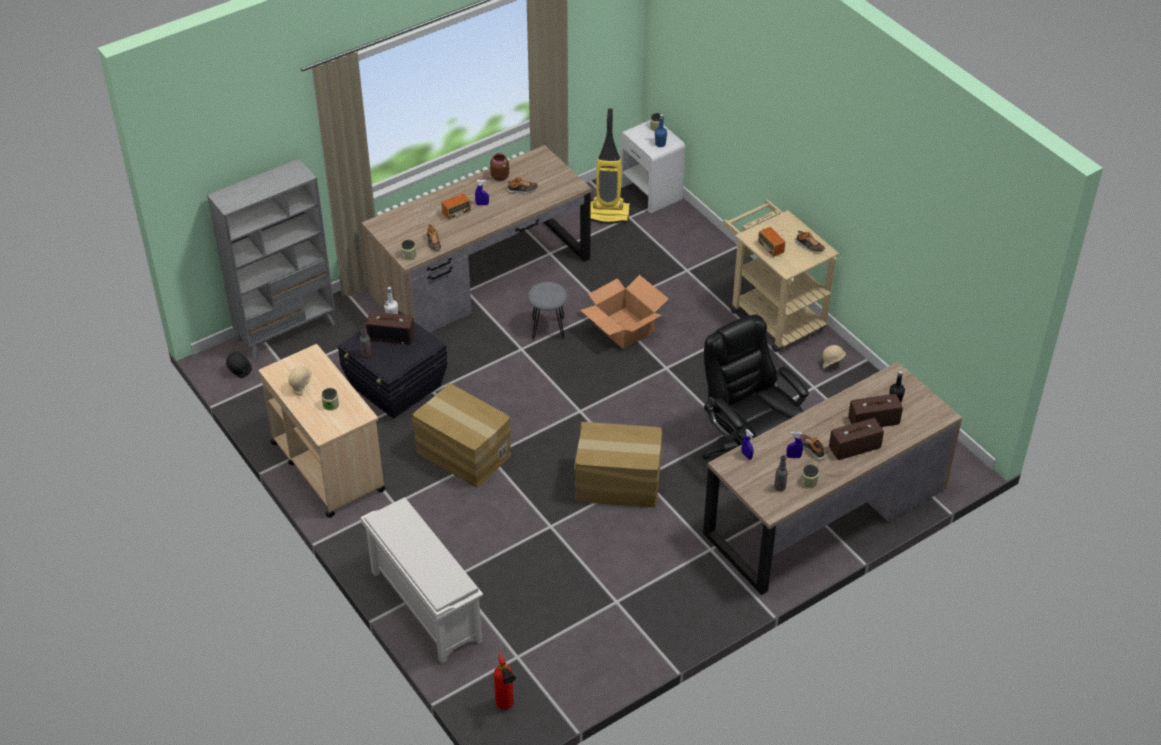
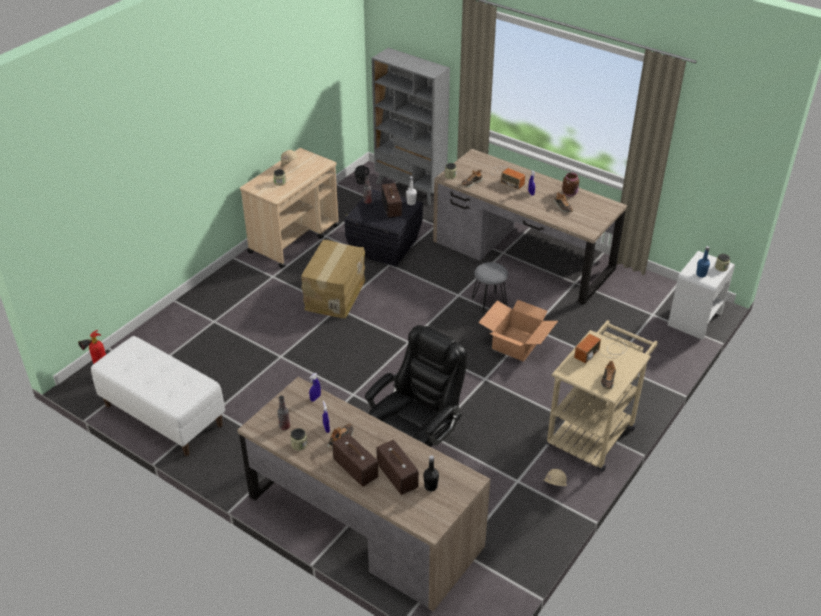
camera: 70 degrees right, 5 degrees down
(424, 605) = (183, 314): white shoe rack -> none
(602, 653) = (162, 415): none -> white bench
(608, 213) = (647, 301): vacuum cleaner -> none
(617, 483) = (340, 381): cardboard box -> none

